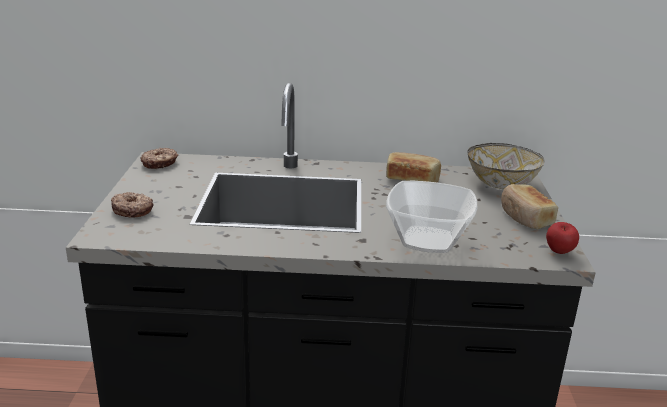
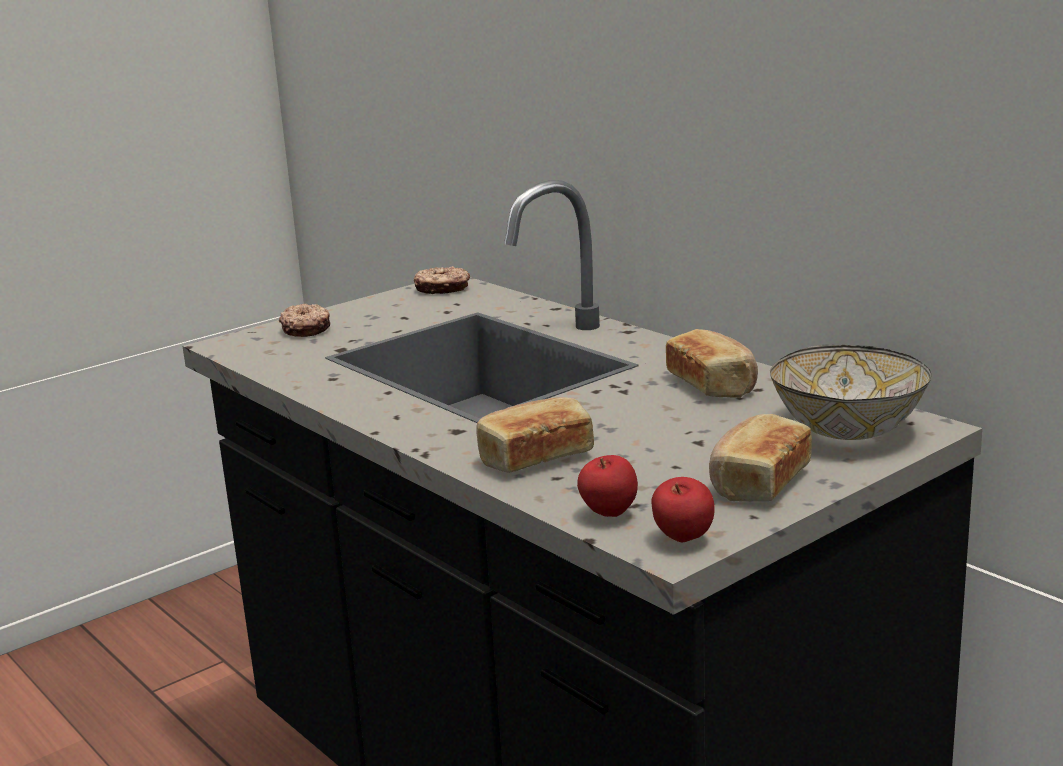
camera: 50 degrees right, 5 degrees down
(426, 239) = (535, 457): bowl -> bread
(513, 254) = (608, 515): none -> apple

